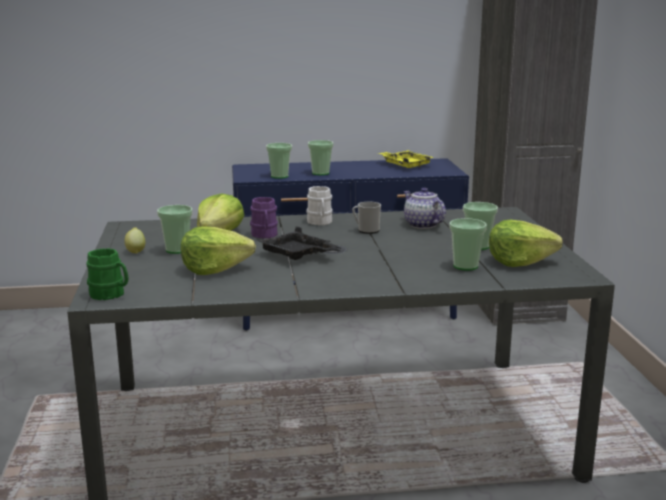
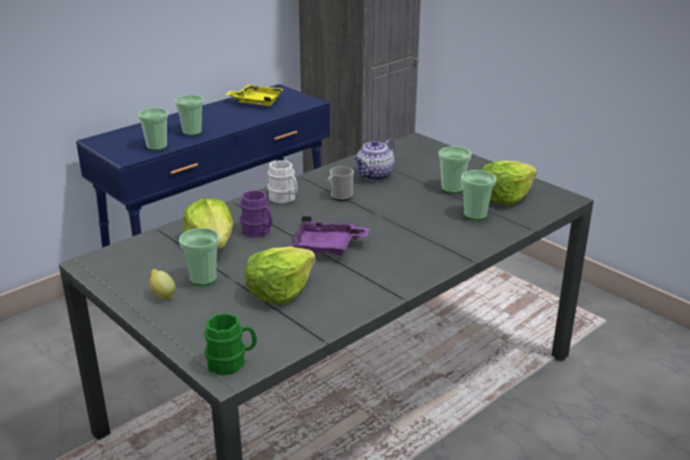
camera: 35 degrees left, 10 degrees up
(297, 254) = (326, 247): black tray -> purple tray
(422, 225) = (374, 175): teapot -> teapot turned 75 degrees counterclockwise

